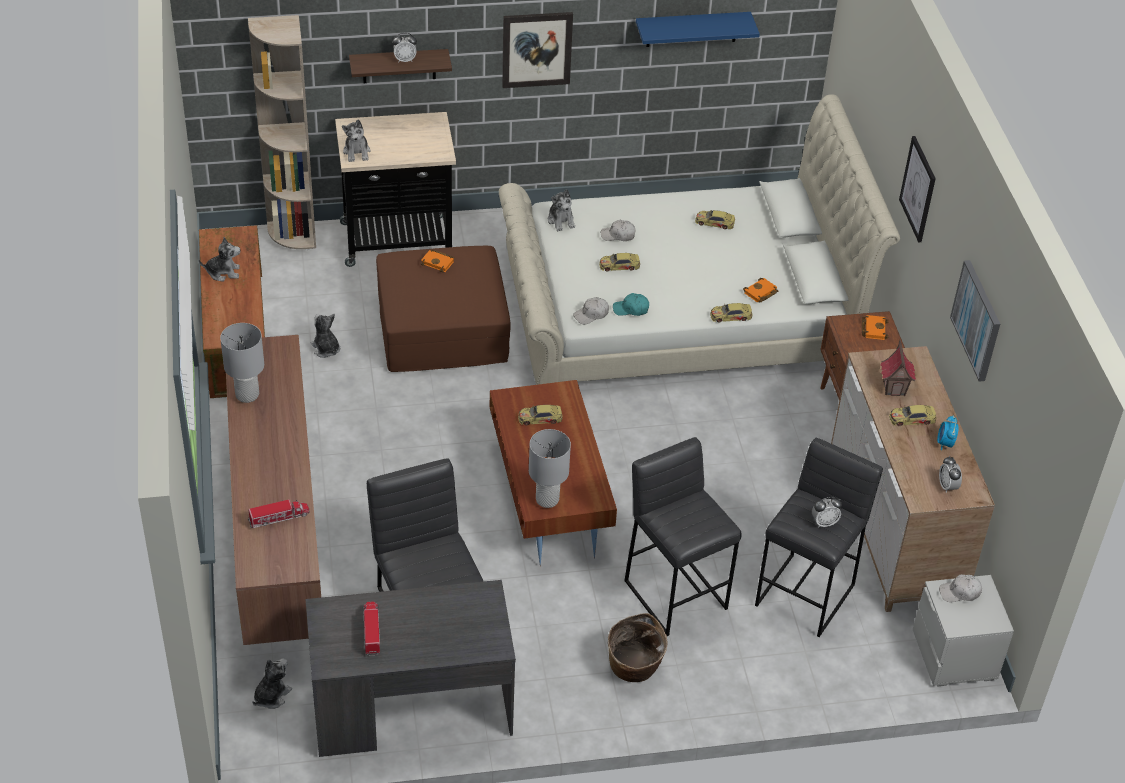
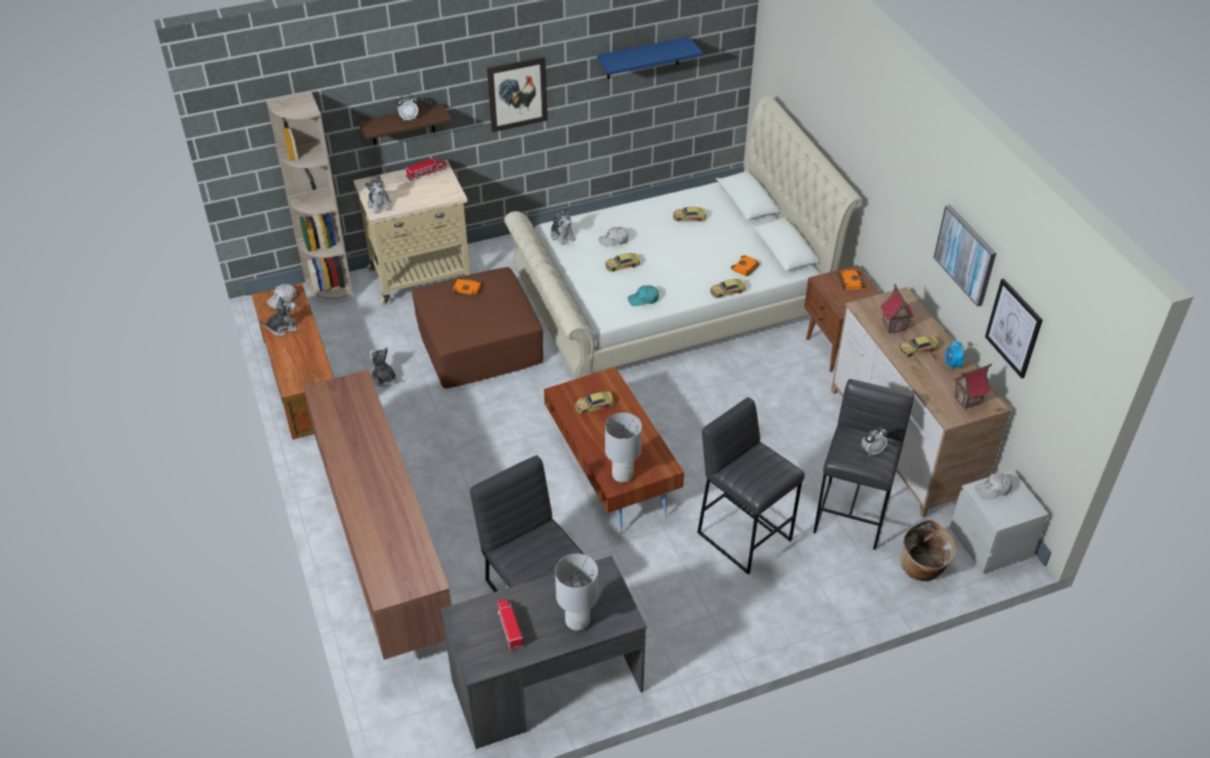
camera: 10 degrees left, 0 degrees up
(248, 397) = (338, 432): grey table lamp -> grey table lamp (578, 622)
(271, 695) = (417, 700): plush toy -> none
(278, 518) = (395, 537): toy truck -> toy truck (427, 173)
(397, 240) = (420, 277): black cart -> beige cart
(591, 315) = (612, 309): white cap -> white cap (282, 299)
(634, 669) = (730, 609): basket -> basket (922, 569)
(918, 189) = (877, 155): picture -> picture (1014, 328)
(947, 486) = (967, 401): alarm clock -> toy house

